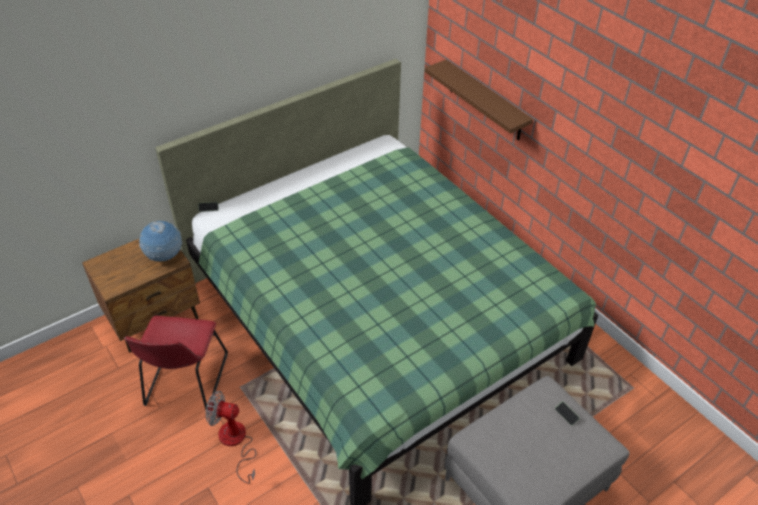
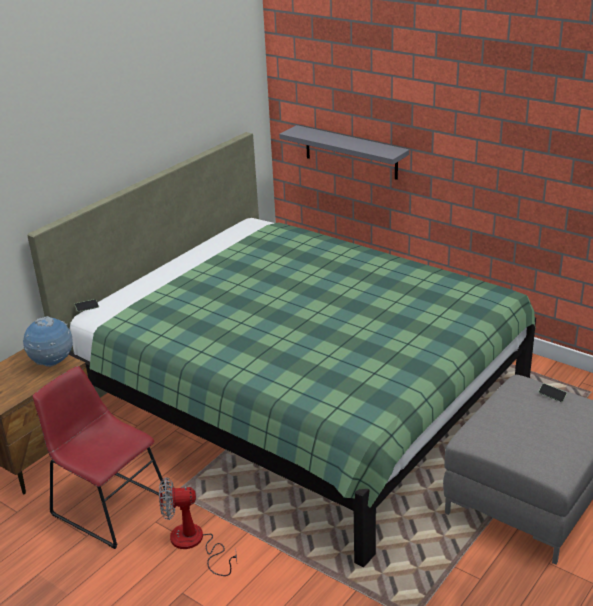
camera: 15 degrees left, 15 degrees down
(185, 382) = (107, 505): red chair -> red chair turned 135 degrees clockwise
(485, 101) = (351, 152): brown shelf -> grey shelf

